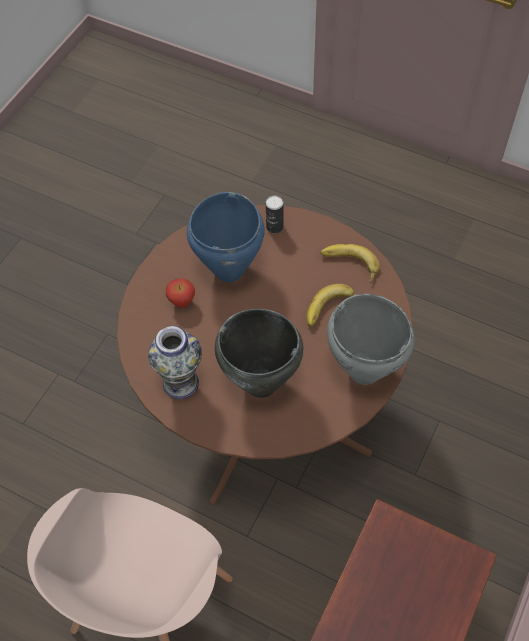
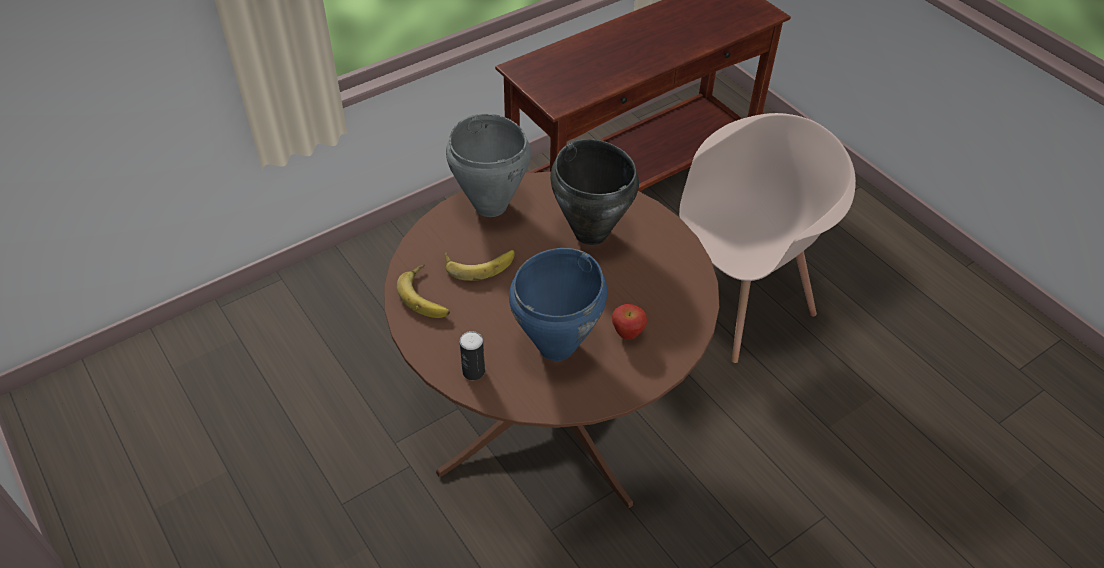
camera: 155 degrees left, 10 degrees down
(180, 383) = (667, 263): vase -> none

